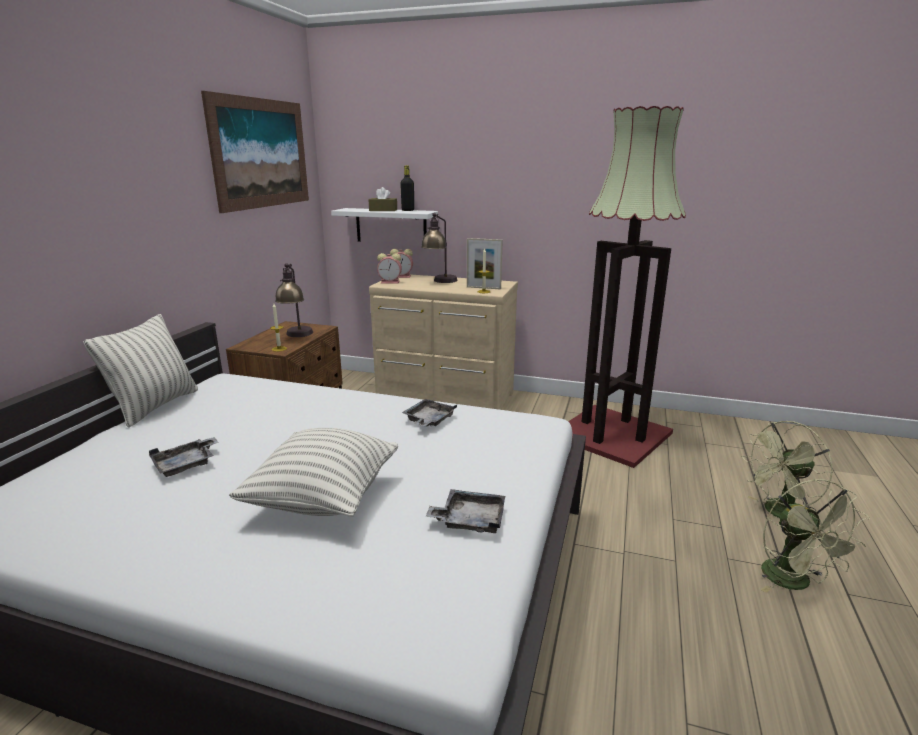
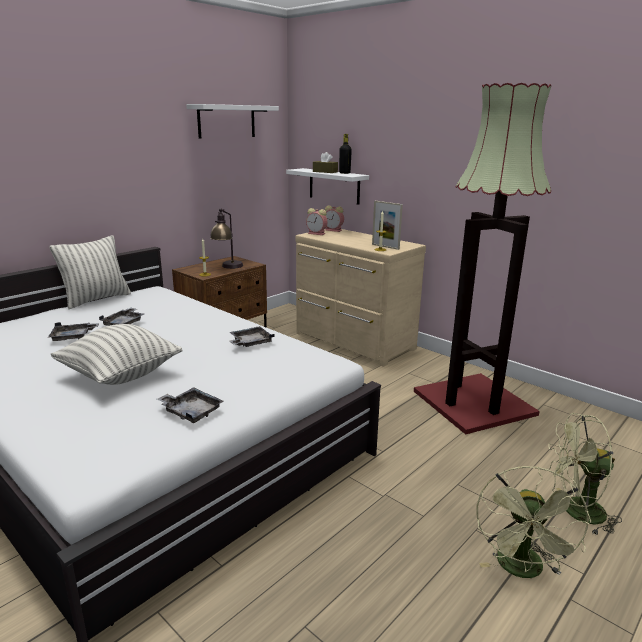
camera: 25 degrees right, 0 degrees up
(238, 430) = (124, 323): none -> grey tray
(261, 153) = (226, 121): picture -> white shelf
(440, 282) = (357, 238): table lamp -> none

